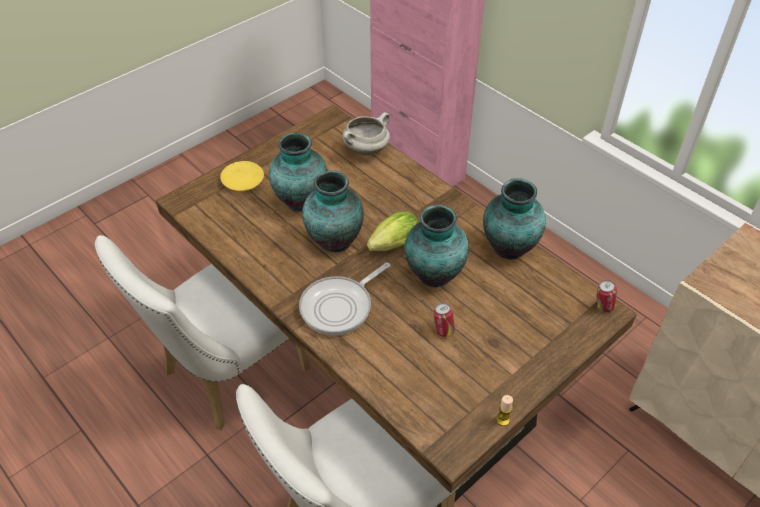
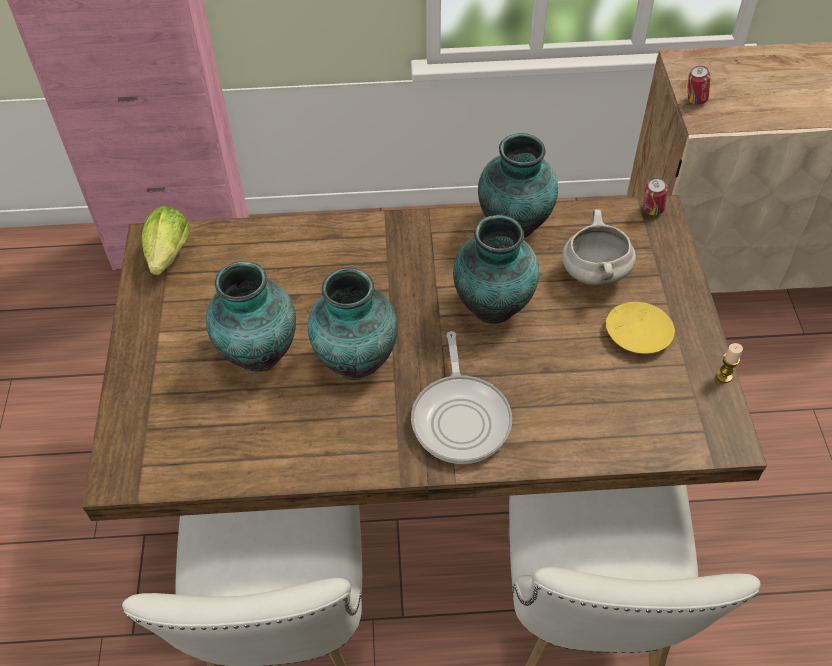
camera: 50 degrees left, 5 degrees up
(243, 180) = (157, 389): yellow plate -> yellow plate (637, 333)
(366, 149) = (243, 242): white cooking pot -> white cooking pot (593, 273)
(392, 246) = (417, 316): lettuce -> lettuce (168, 258)
(443, 331) = (575, 349): can -> can (694, 101)

